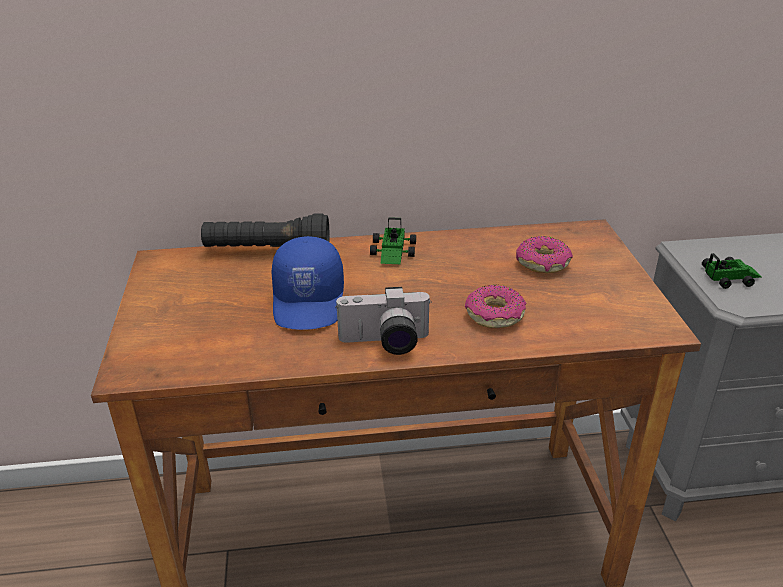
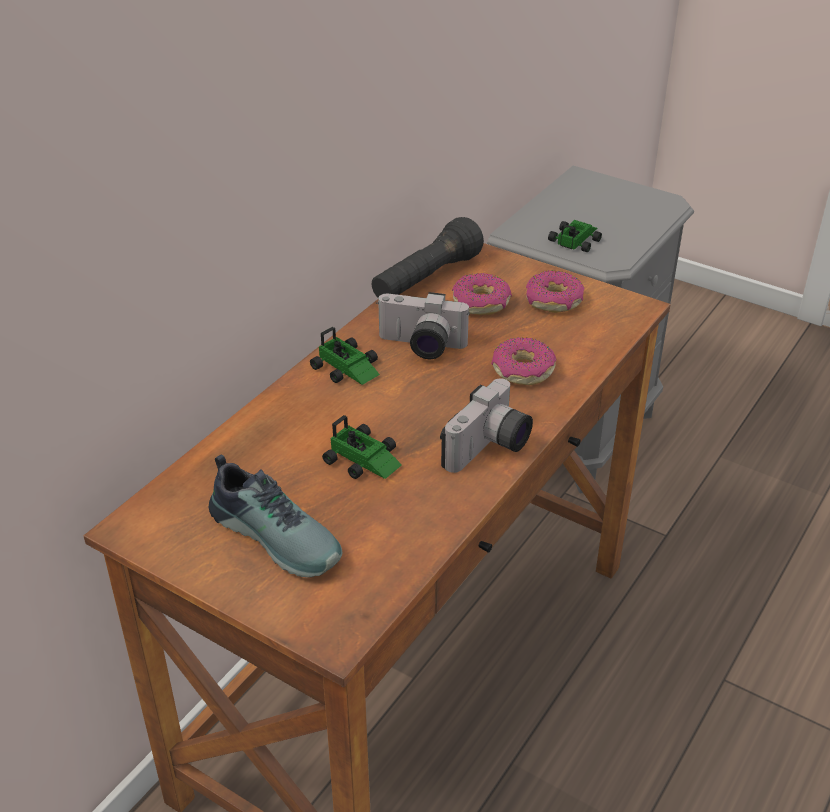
camera: 50 degrees left, 5 degrees up
(201, 306) = (278, 534): none -> shoe
(267, 251) = (231, 441): black flashlight -> black flashlight (426, 280)
(310, 301) = (366, 459): blue cap -> toy car
(455, 265) = (420, 347): none -> camera
(600, 289) = (554, 301): none -> donut

